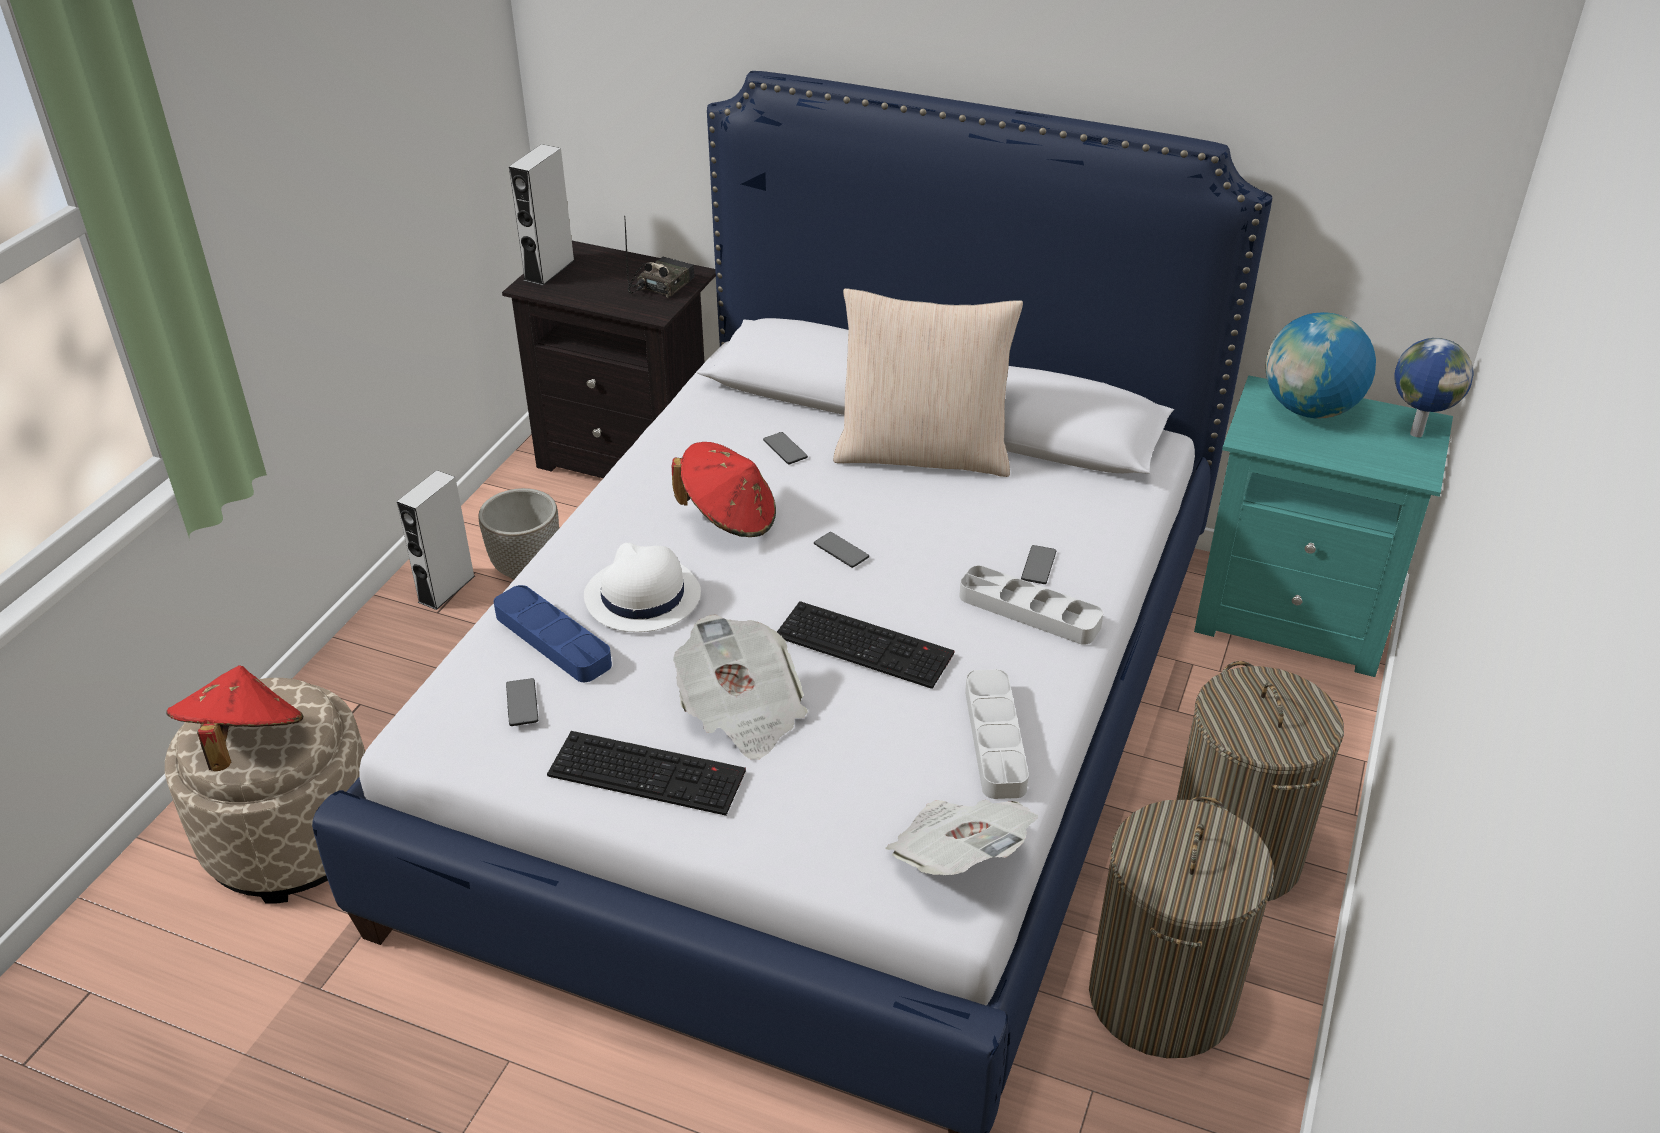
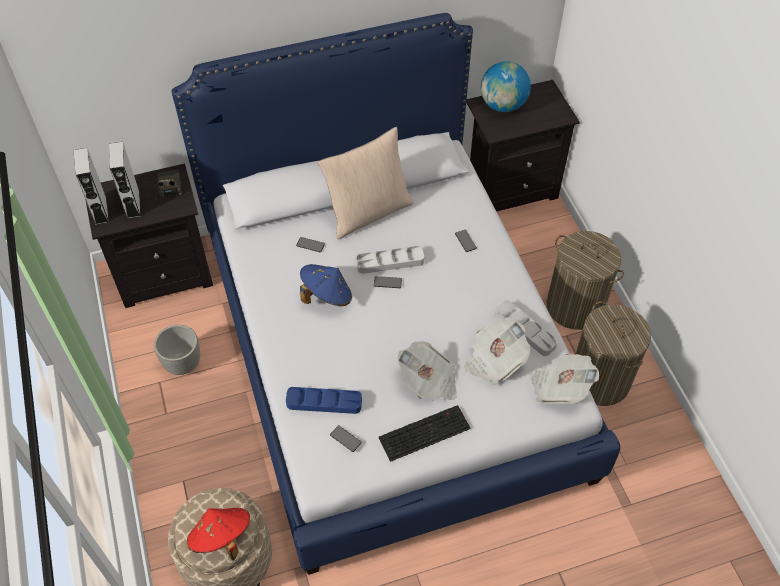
camera: 40 degrees left, 15 degrees up
(446, 589) = (156, 399): grey speaker -> grey speaker (133, 204)
(642, 596) = (336, 358): white hat -> none
(729, 518) = (326, 295): red hat -> blue hat
(867, 644) = (442, 320): keyboard -> none
(887, 748) = (494, 360): none -> newspaper
(1029, 611) = (482, 265): grey tray -> grey tray (390, 262)
(1294, 617) = (510, 188): turquoise nightstand -> black nightstand
(1415, 433) = (548, 96): globe -> none

